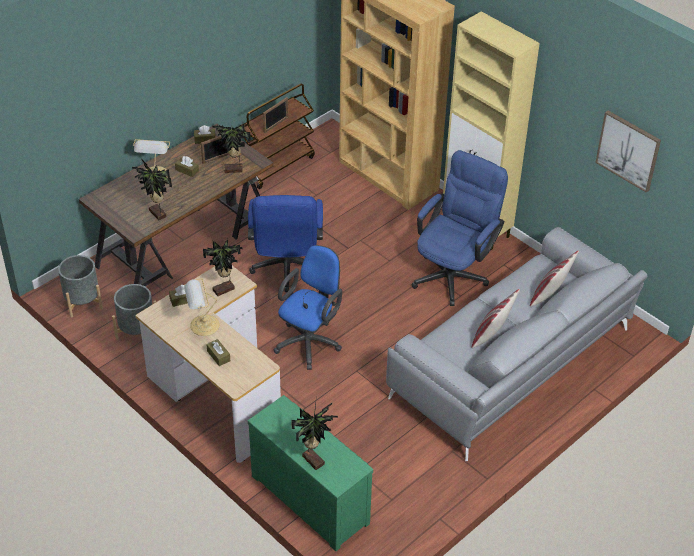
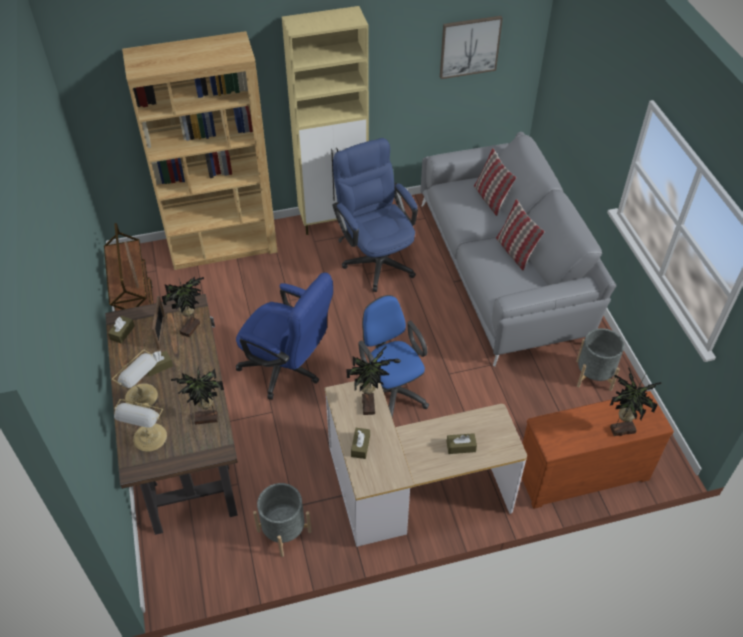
camera: 60 degrees left, 5 degrees up
(83, 302) = (203, 568): grey planter -> grey planter (594, 375)
(203, 325) = (409, 443): table lamp -> table lamp (149, 439)
(312, 497) = (581, 471): green dresser -> brown dresser

